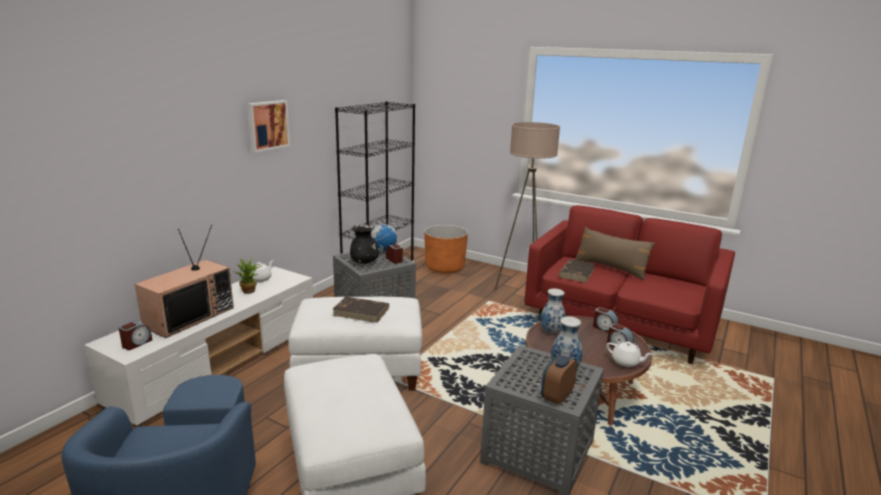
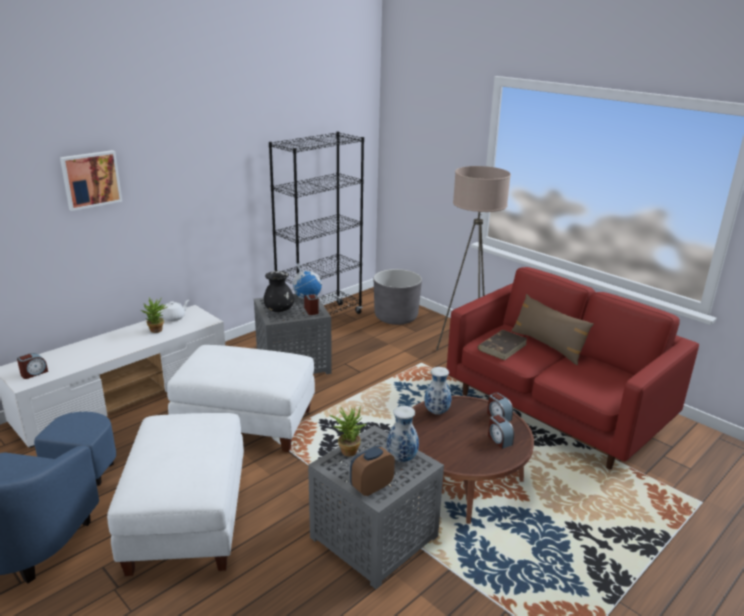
camera: 15 degrees right, 5 degrees up
(189, 316) = (91, 351): television -> none
(267, 125) = (187, 163): picture -> picture (90, 179)
(361, 312) = (243, 367): brown book -> none
(444, 267) = (396, 317): orange planter -> grey planter
(511, 368) = (347, 449): none -> potted plant
(626, 362) = (493, 459): white teapot -> none

